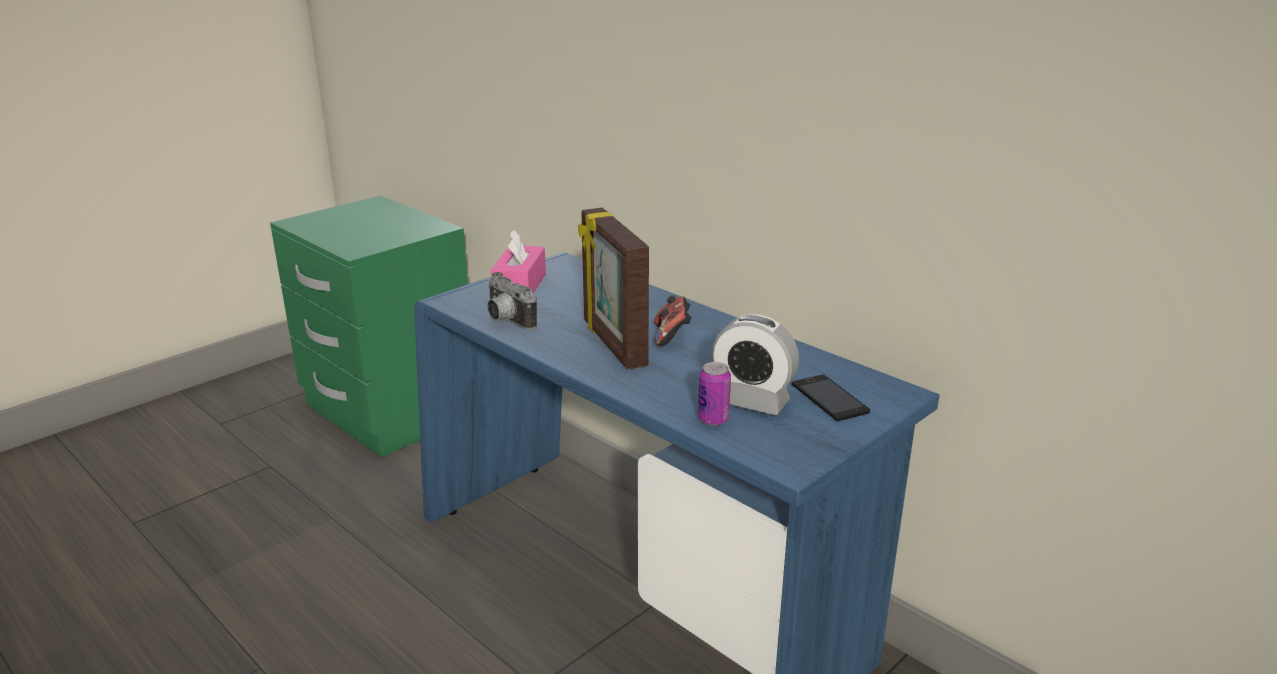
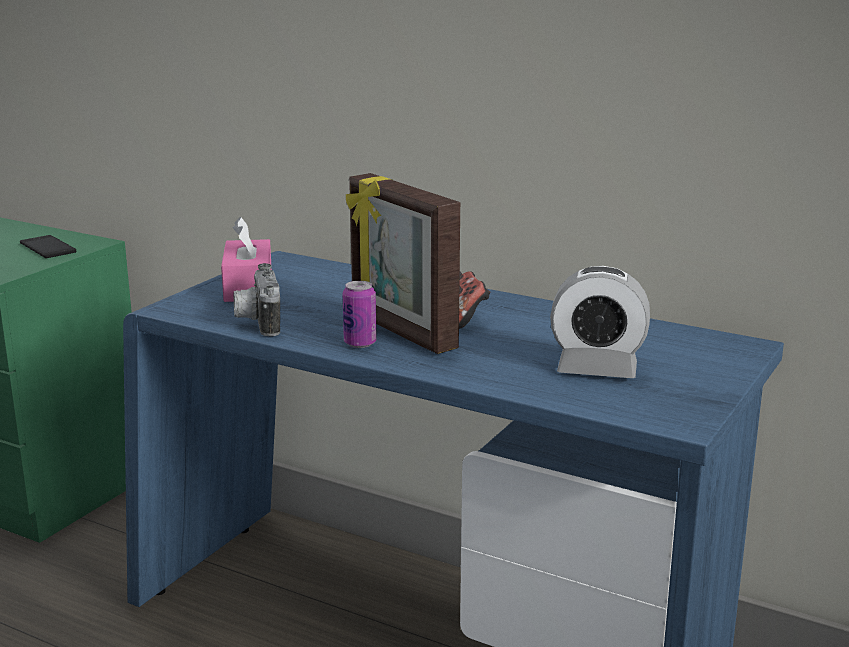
camera: 15 degrees left, 5 degrees down
(506, 321) = (257, 322): camera -> camera turned 45 degrees clockwise
(713, 419) = (567, 391): can -> can (360, 343)
(829, 398) = (676, 358): phone -> phone (48, 248)

